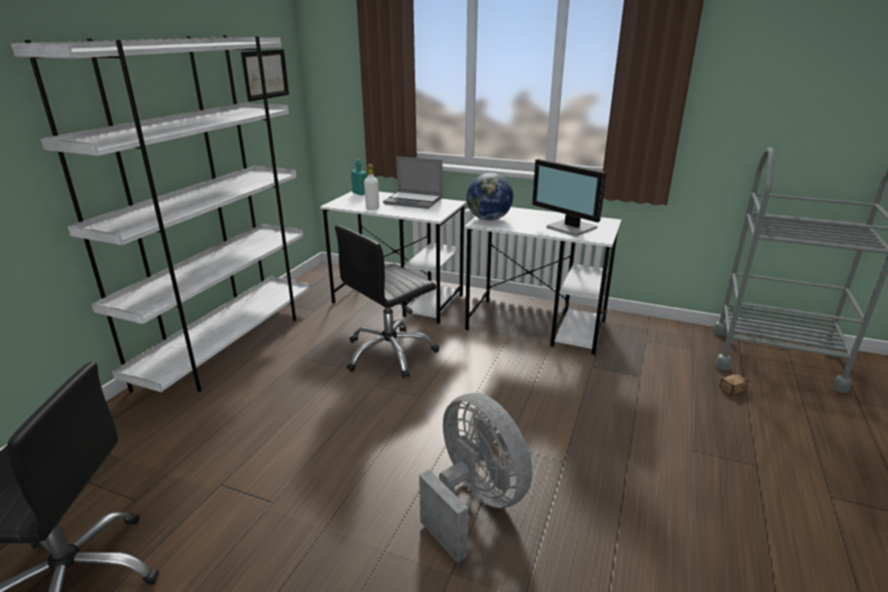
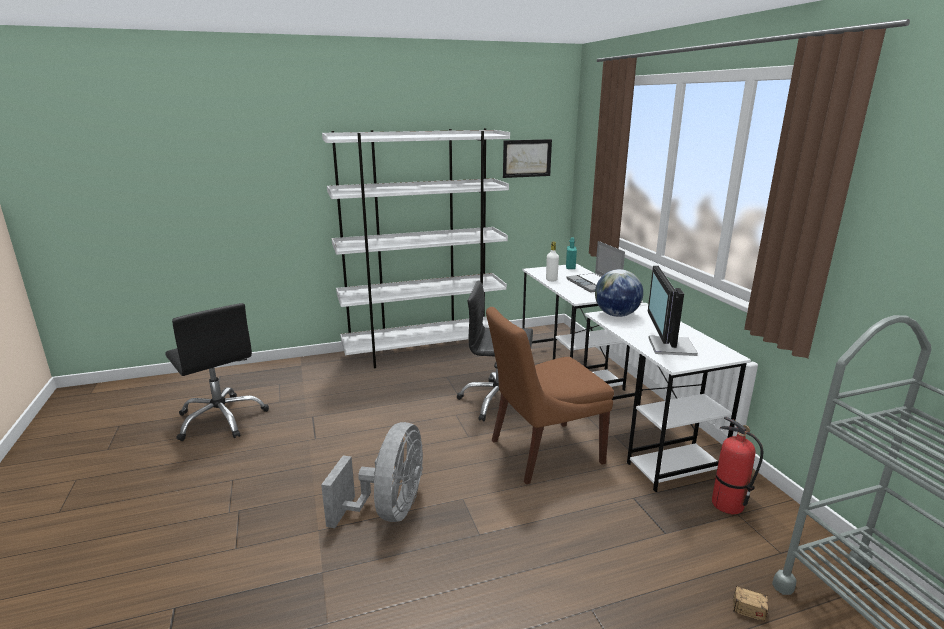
camera: 50 degrees right, 5 degrees down
(493, 373) = (542, 452): none -> brown chair
(634, 338) = (727, 505): none -> fire extinguisher

